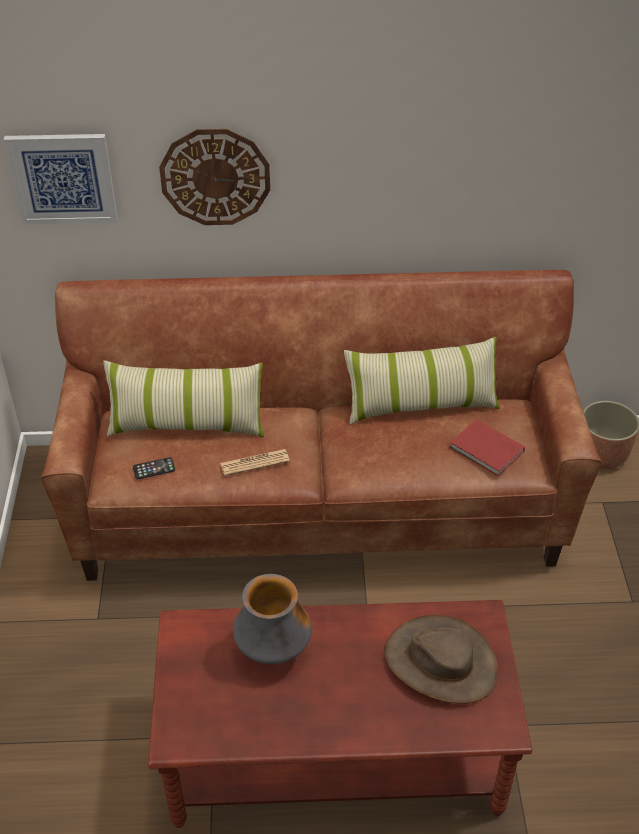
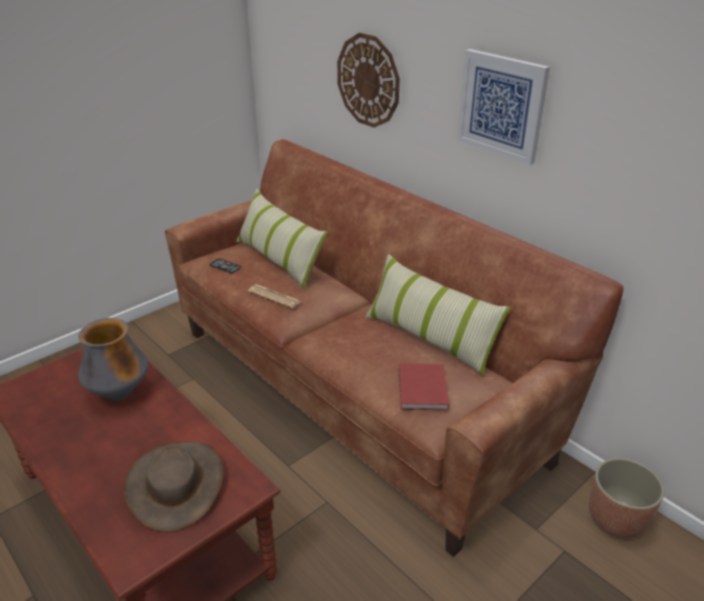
camera: 50 degrees right, 10 degrees down
(63, 178) = (292, 56): picture -> picture (502, 105)

